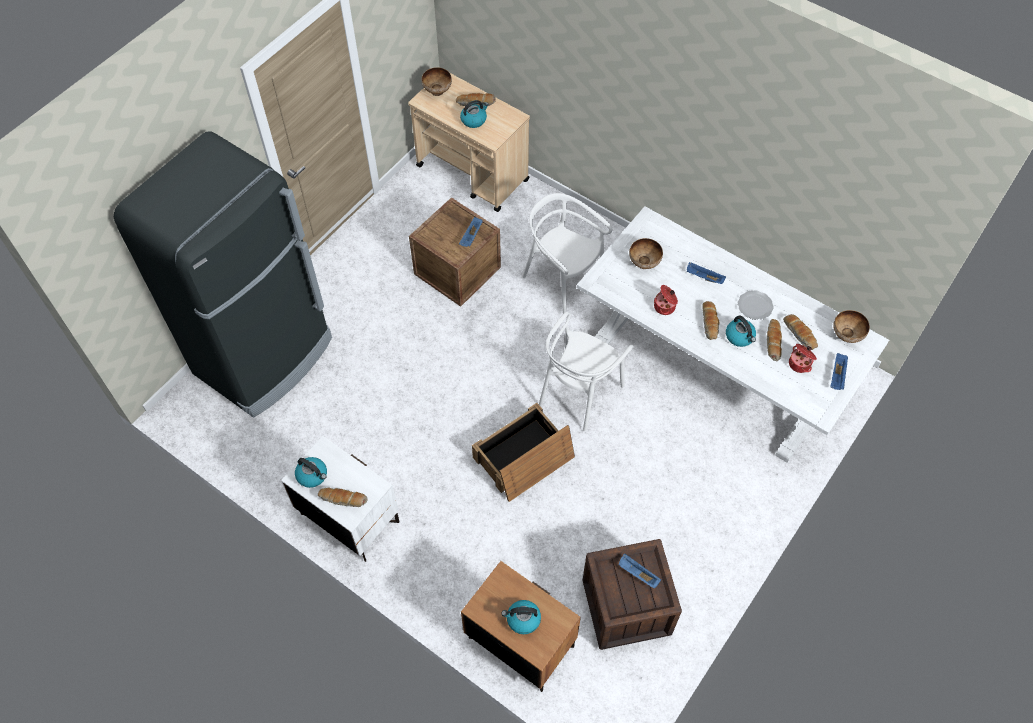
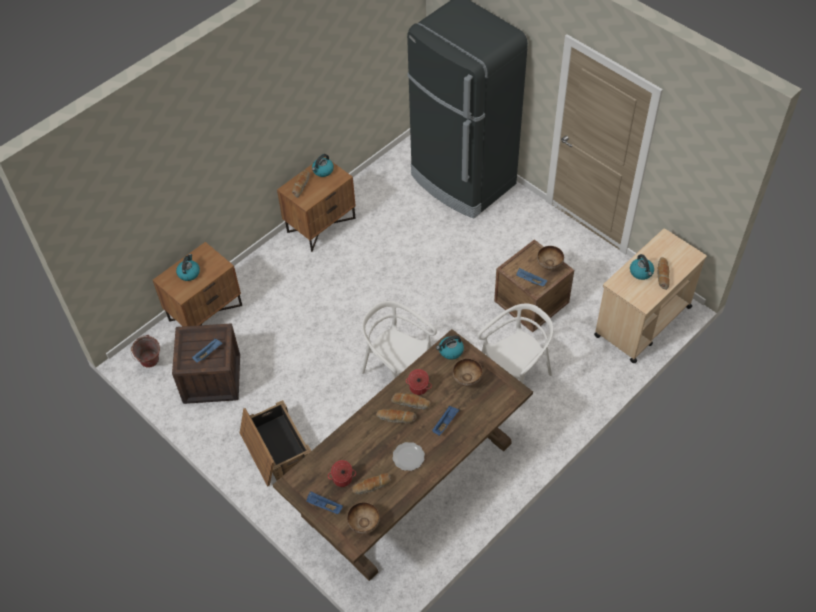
camera: 100 degrees right, 5 degrees down
(349, 518) = (321, 224): white nightstand -> brown nightstand
(437, 91) = (677, 249): bowl -> bowl (549, 266)
(523, 458) = (345, 329): crate -> crate (275, 448)
(618, 697) = (150, 364): none -> bucket
(715, 364) = (408, 480): white dining table -> brown dining table
(740, 337) = (378, 438): kettle -> kettle (450, 351)
(772, 342) = (368, 462): bread -> bread (411, 403)

